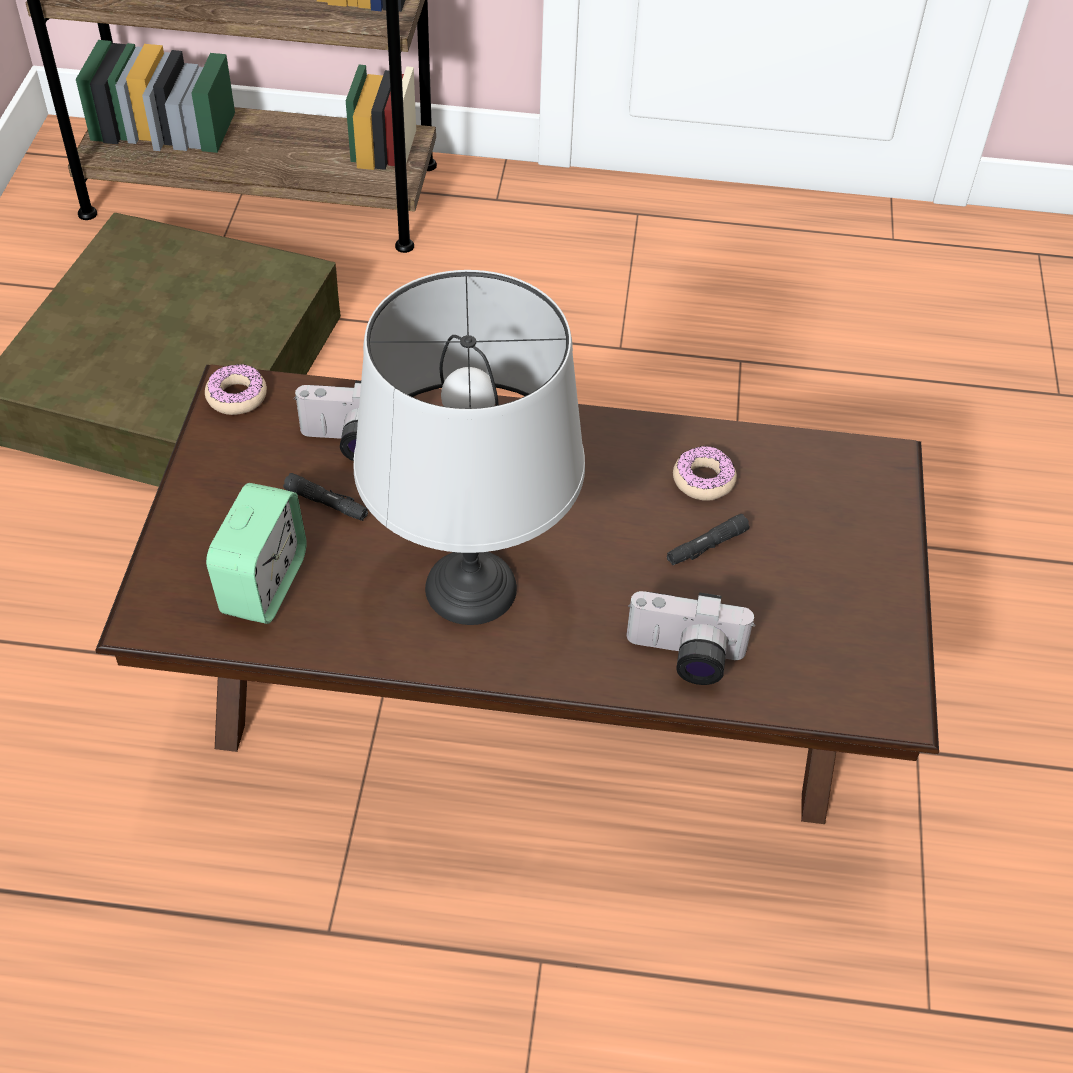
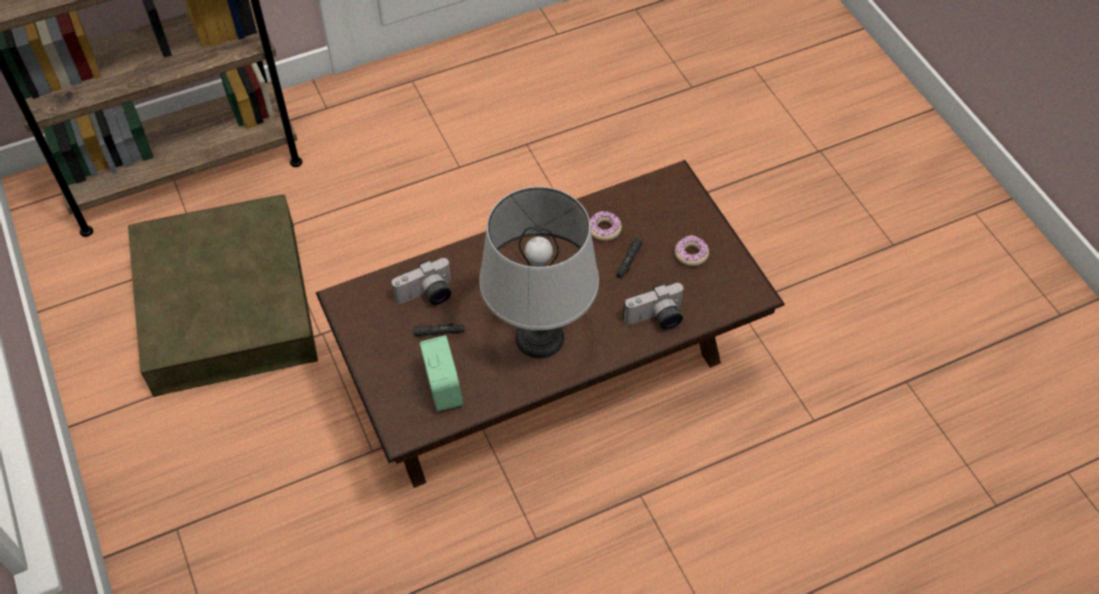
camera: 30 degrees left, 5 degrees up
(236, 396) = (348, 301): donut -> donut (691, 254)

